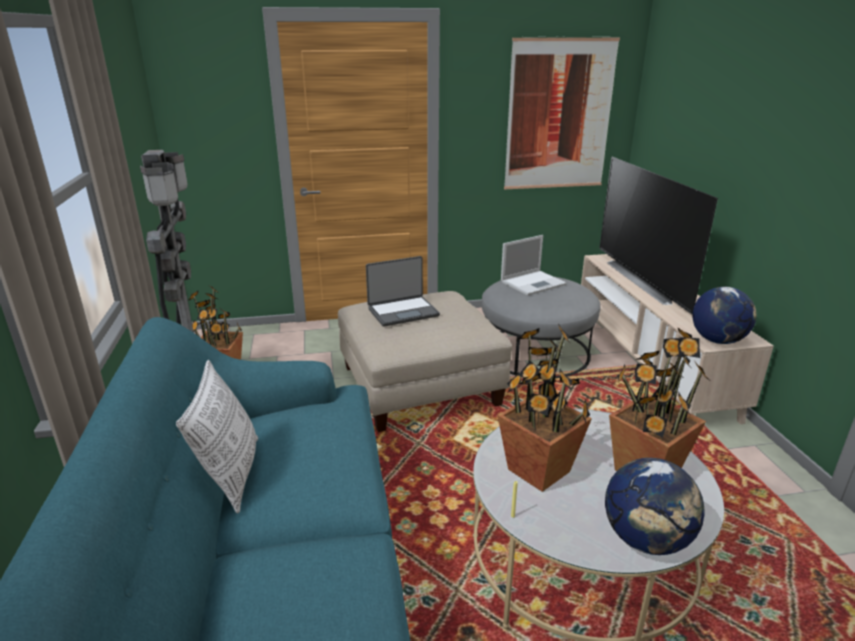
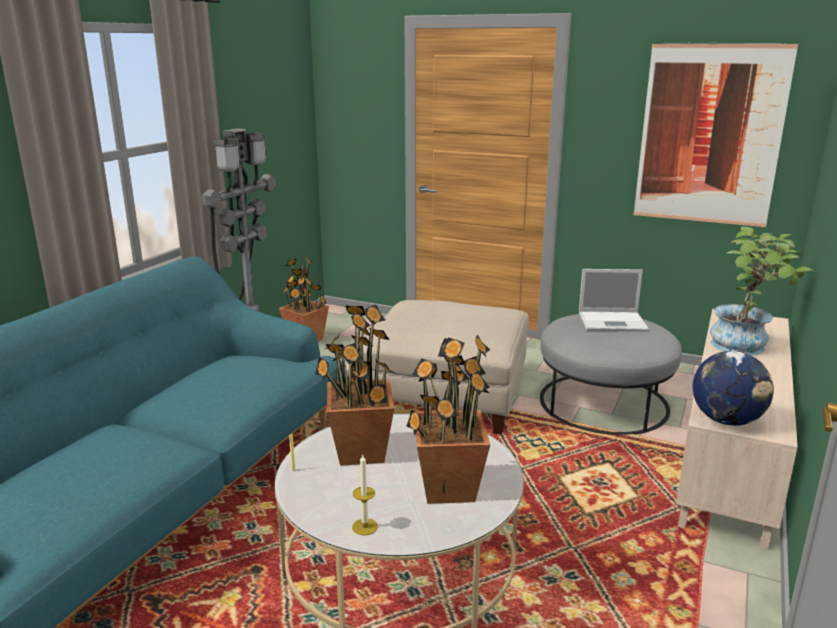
camera: 35 degrees right, 5 degrees down
(231, 474) = (171, 380): pillow -> none
(402, 312) = (439, 313): laptop -> none
(646, 280) = (746, 347): television -> potted plant
(646, 540) = (365, 527): globe -> candle

